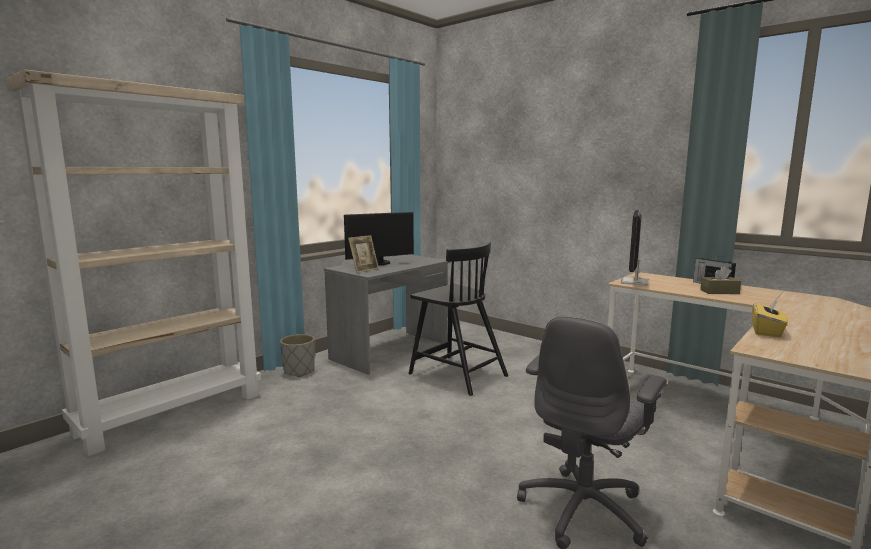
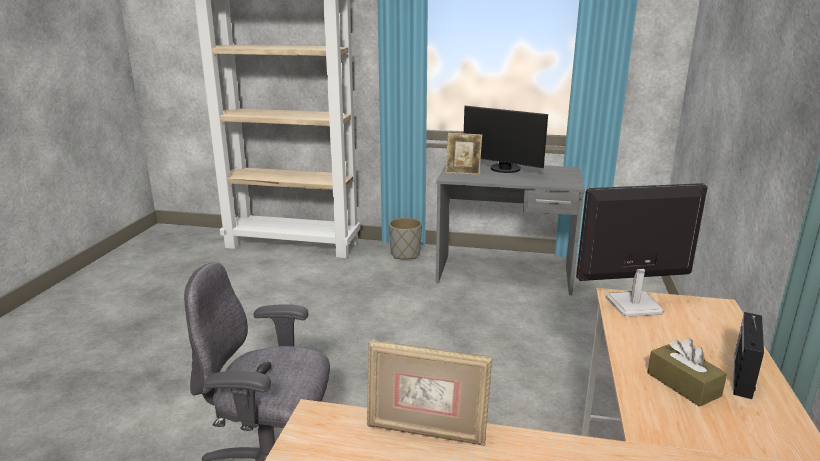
camera: 60 degrees right, 10 degrees up
(456, 374) = (494, 325): black chair -> none
(767, 332) = (426, 432): yellow tissue box -> picture frame

